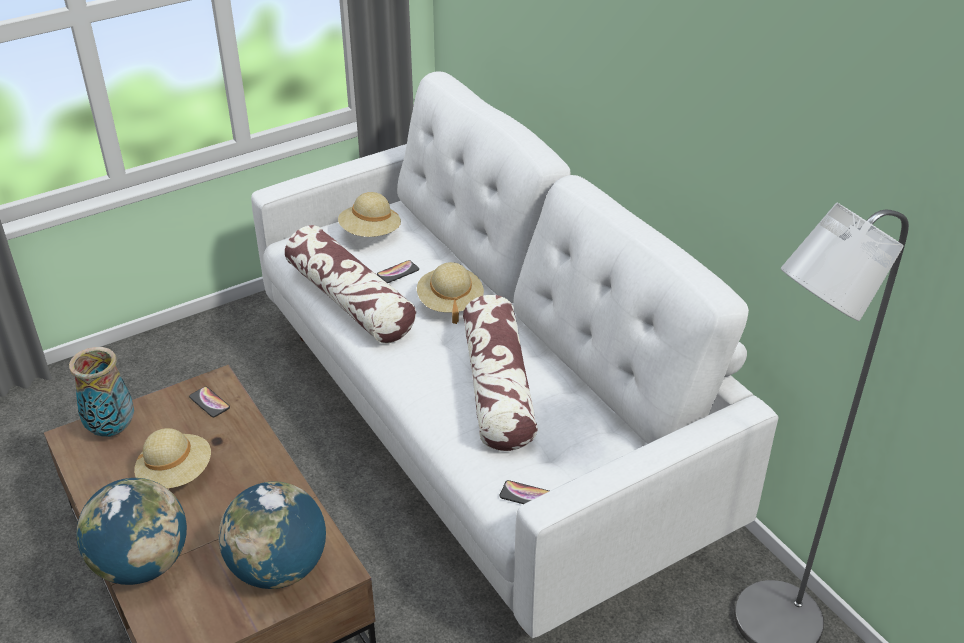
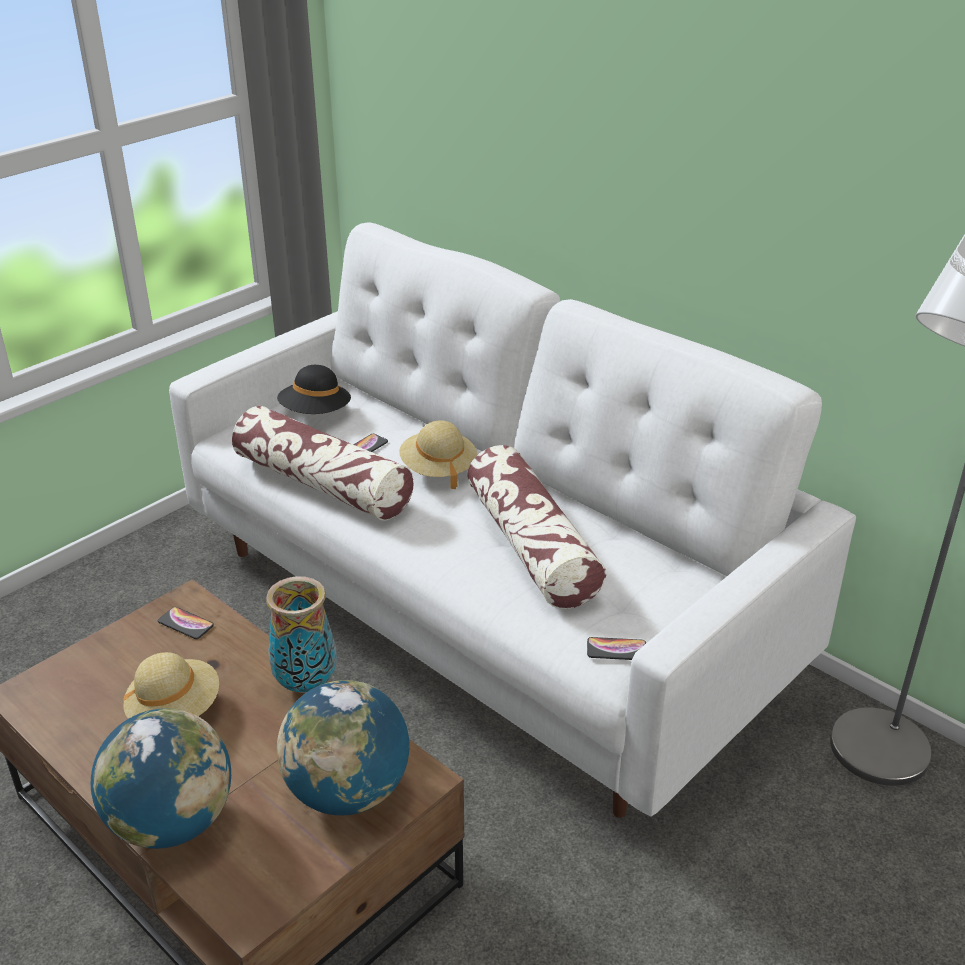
camera: 15 degrees left, 5 degrees down
(112, 429) = (73, 674): vase -> vase (306, 683)
(370, 233) = (315, 413): beige hat -> black hat

